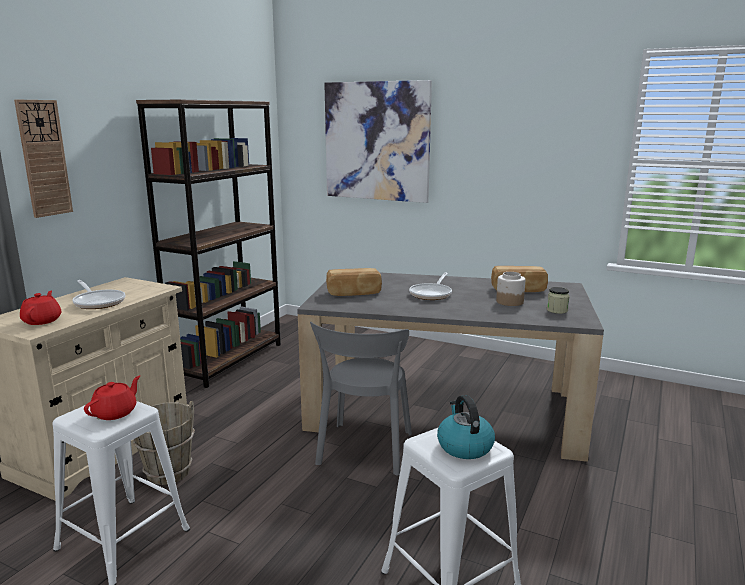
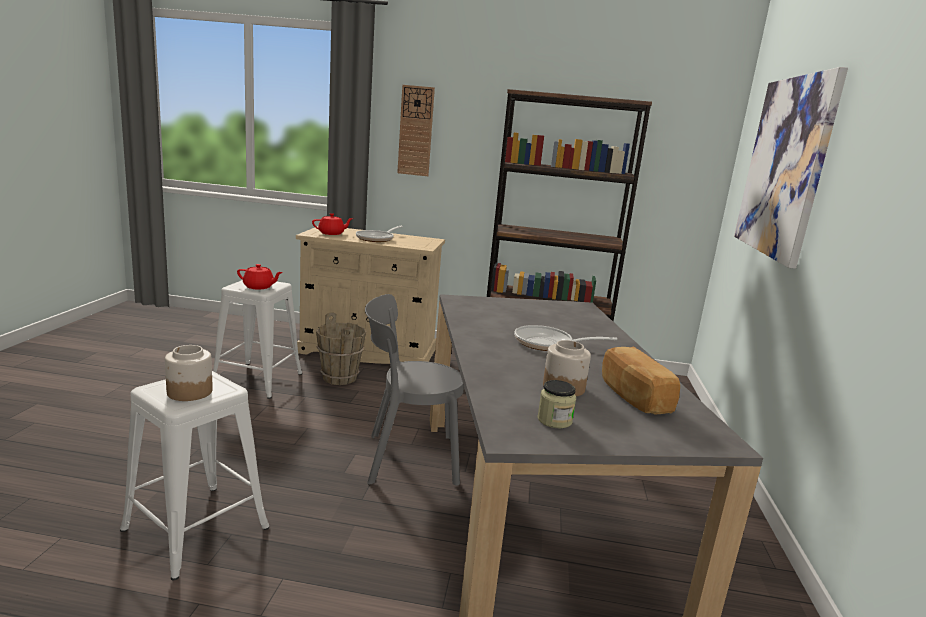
camera: 70 degrees right, 0 degrees up
(354, 293) = (510, 310): bread -> none
(464, 446) = (189, 392): kettle -> jar

